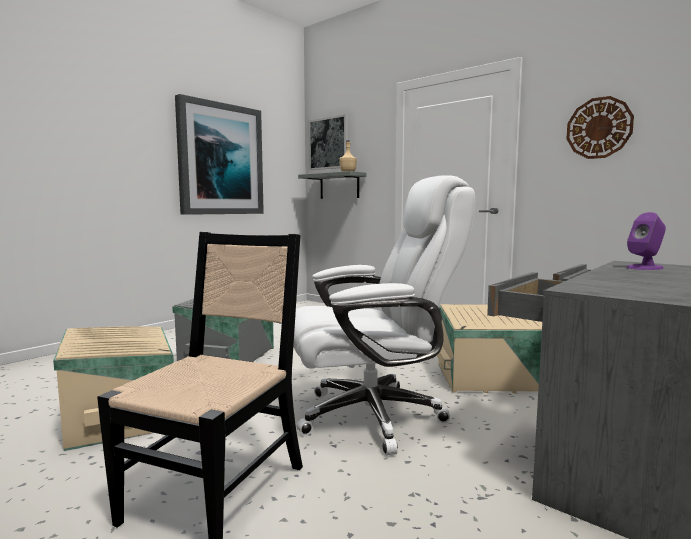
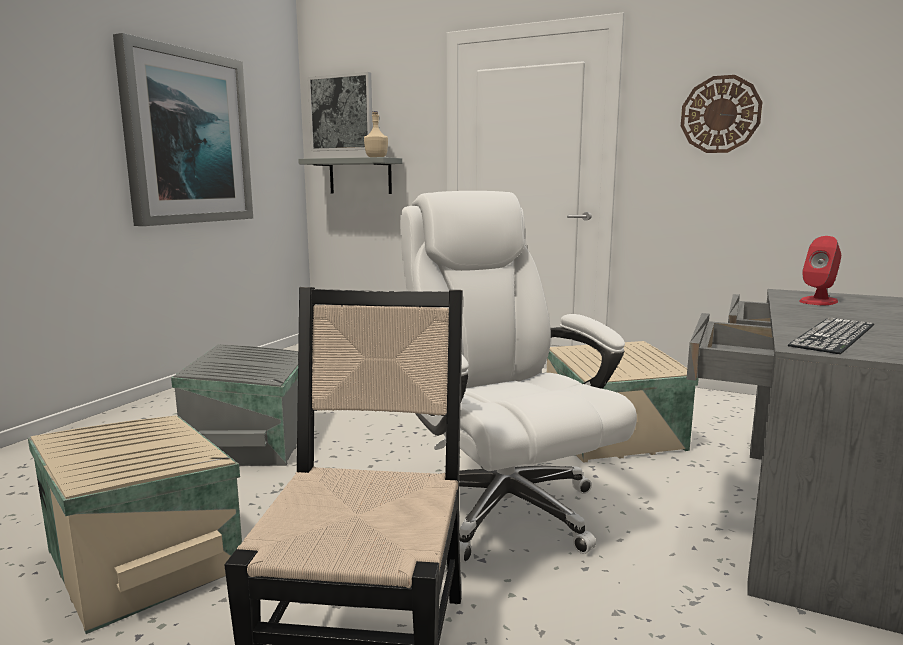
camera: 15 degrees left, 5 degrees up
(371, 416) = (504, 510): white office chair -> white office chair turned 90 degrees counterclockwise
(615, 284) = (833, 335): none -> keyboard
(645, 268) = (818, 301): purple speaker -> red speaker

